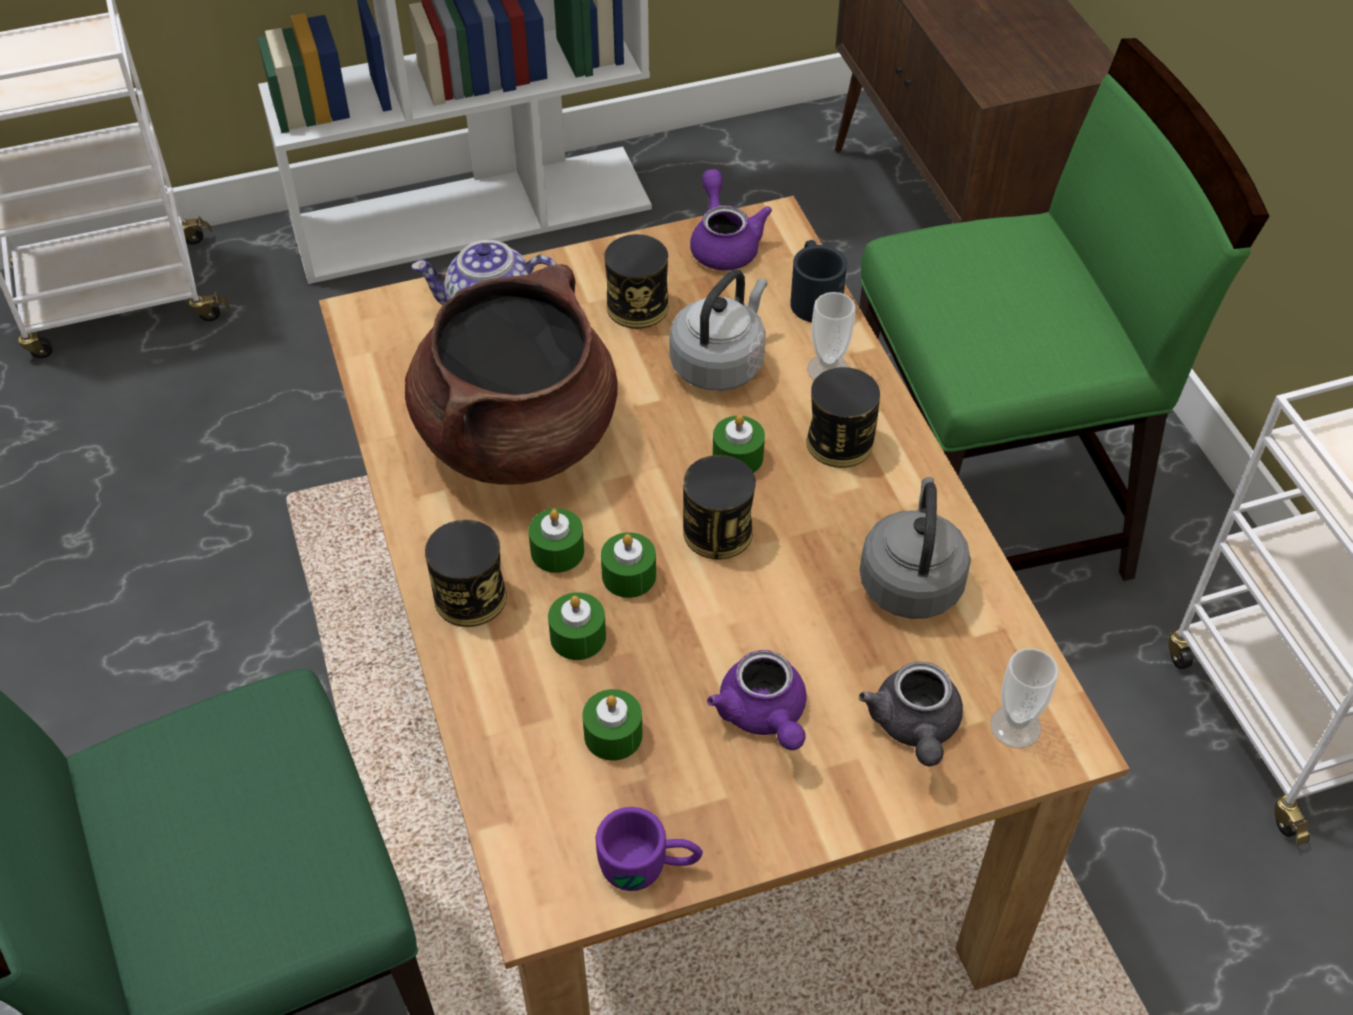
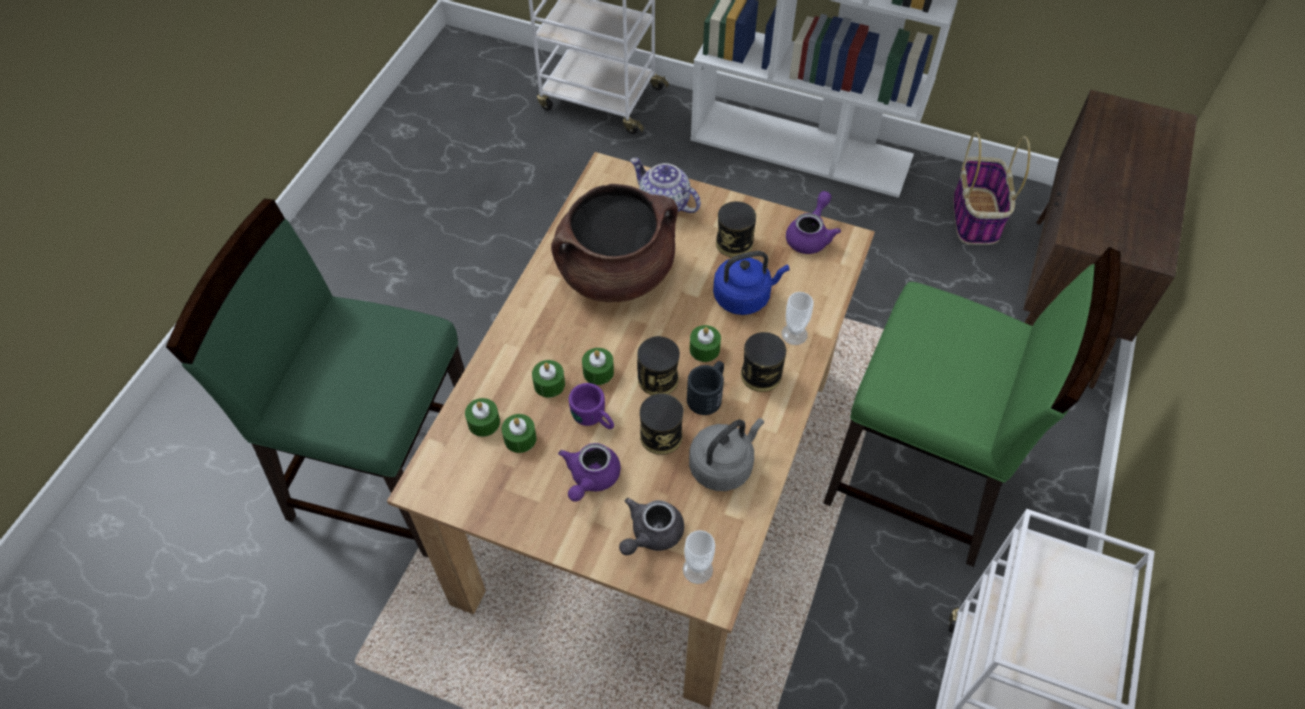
camera: 40 degrees right, 5 degrees up
(470, 597) = (523, 334): can -> can (661, 436)
(557, 551) = (579, 339): green candle -> green candle (484, 422)
(649, 866) = (478, 506): purple mug -> purple mug (594, 419)
(720, 363) = (744, 297): grey kettle -> blue kettle
(764, 182) = (976, 217): none -> basket
(813, 296) = (827, 291): black mug -> black mug (708, 394)

